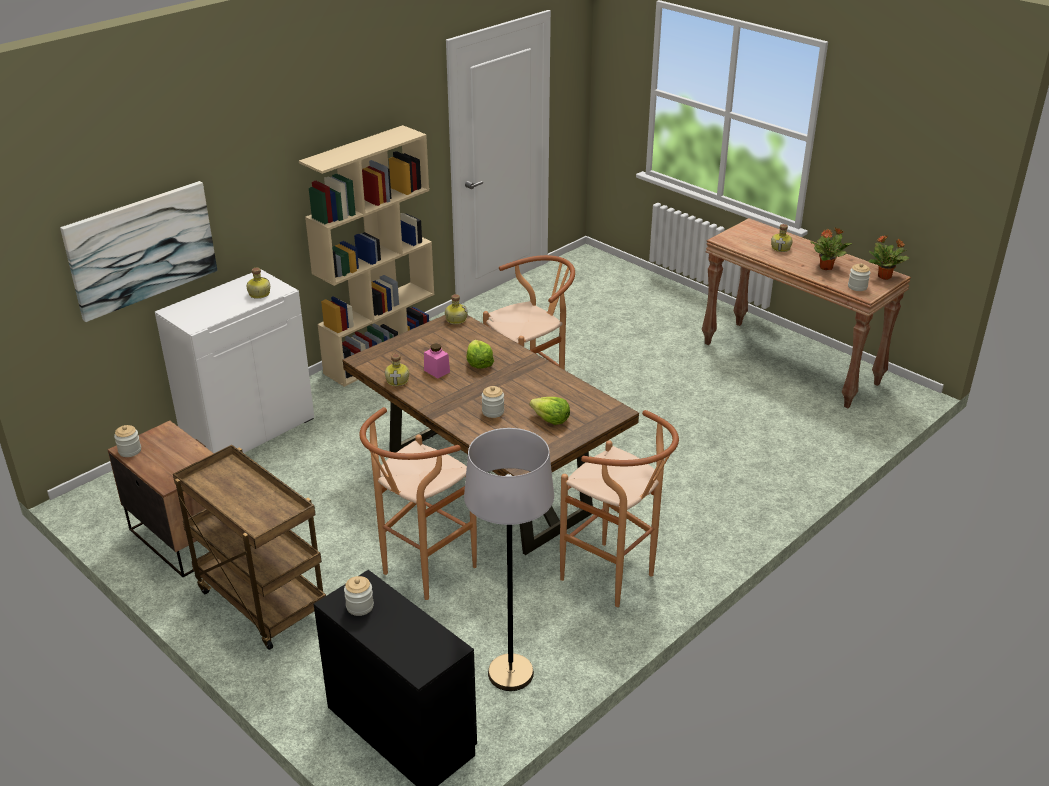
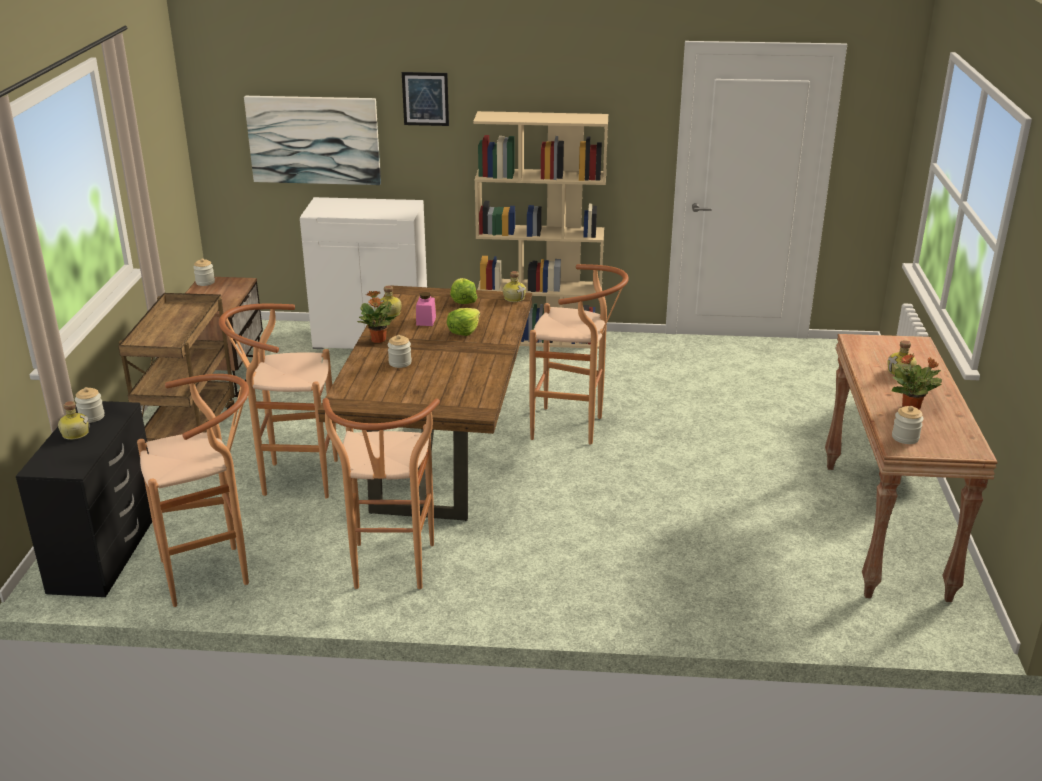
camera: 50 degrees right, 5 degrees down
(246, 164) = (425, 99): none -> picture
(258, 294) = (386, 212): bottle -> bottle (75, 433)
(510, 673) = (214, 572): grey floor lamp -> brown stool
(550, 419) = (423, 389): lettuce -> lettuce (463, 300)
(885, 277) = (962, 446): potted plant -> potted plant (378, 340)

